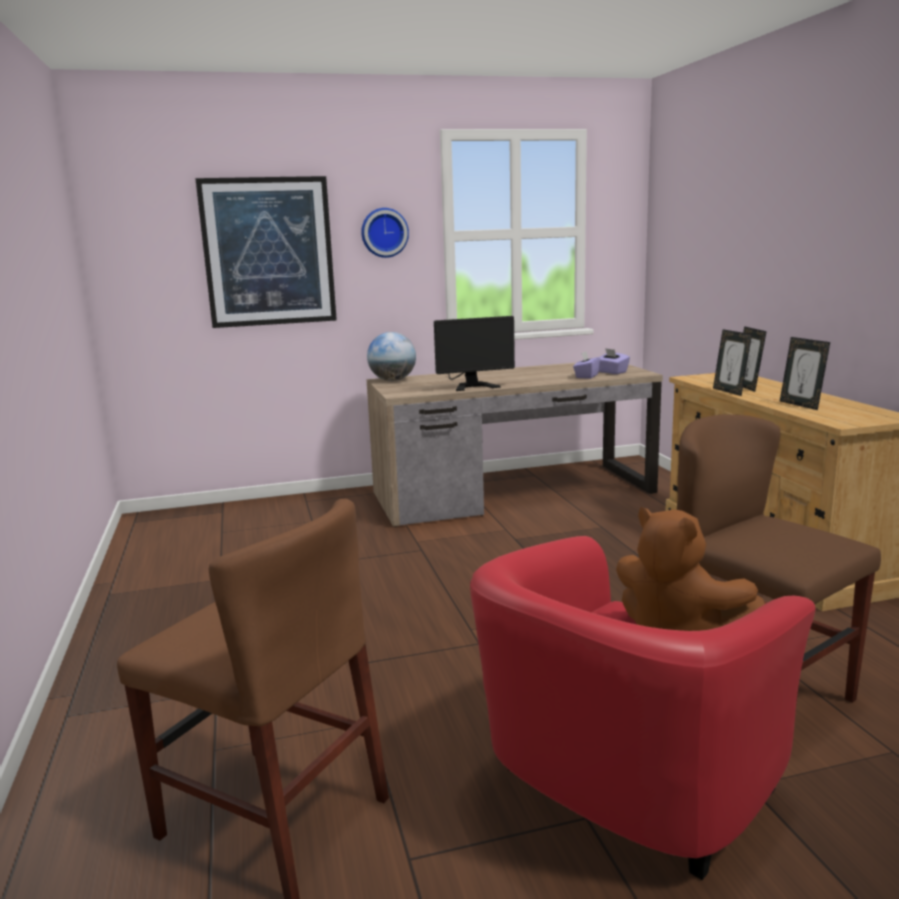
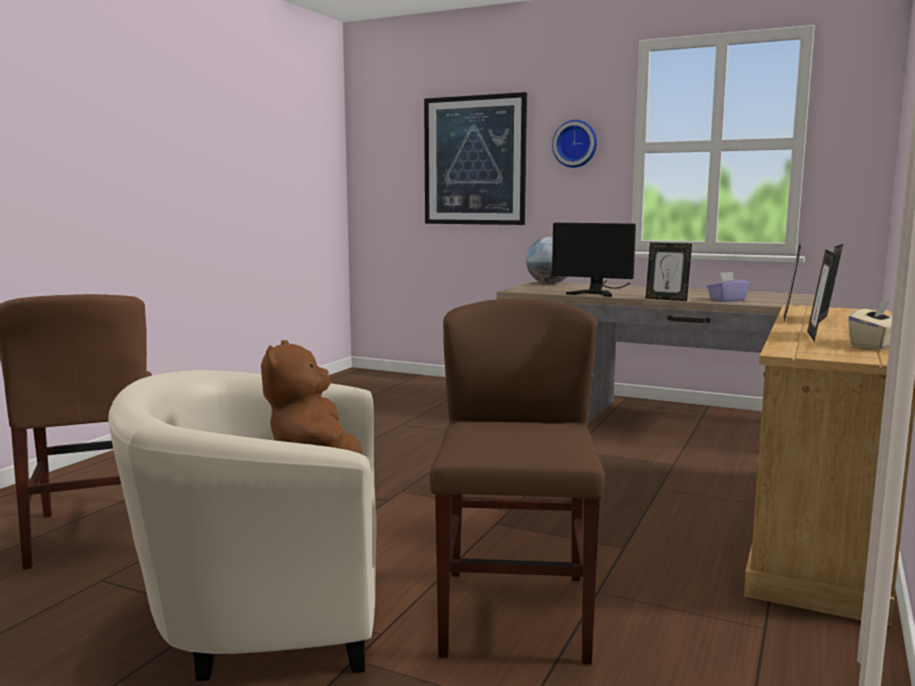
camera: 40 degrees right, 5 degrees down
(547, 383) = (666, 299): none -> picture frame
(611, 372) = (767, 301): purple tissue box -> none
(620, 794) = (265, 615): red armchair -> beige armchair
(849, 406) = (874, 345): none -> beige tissue box

